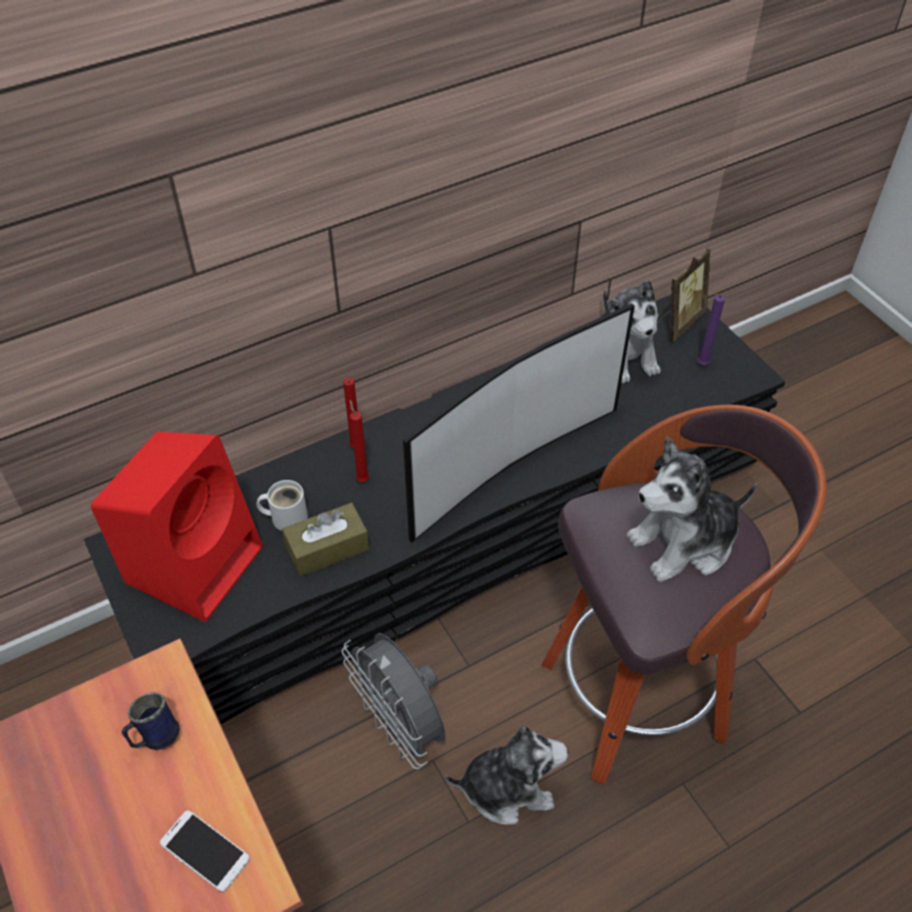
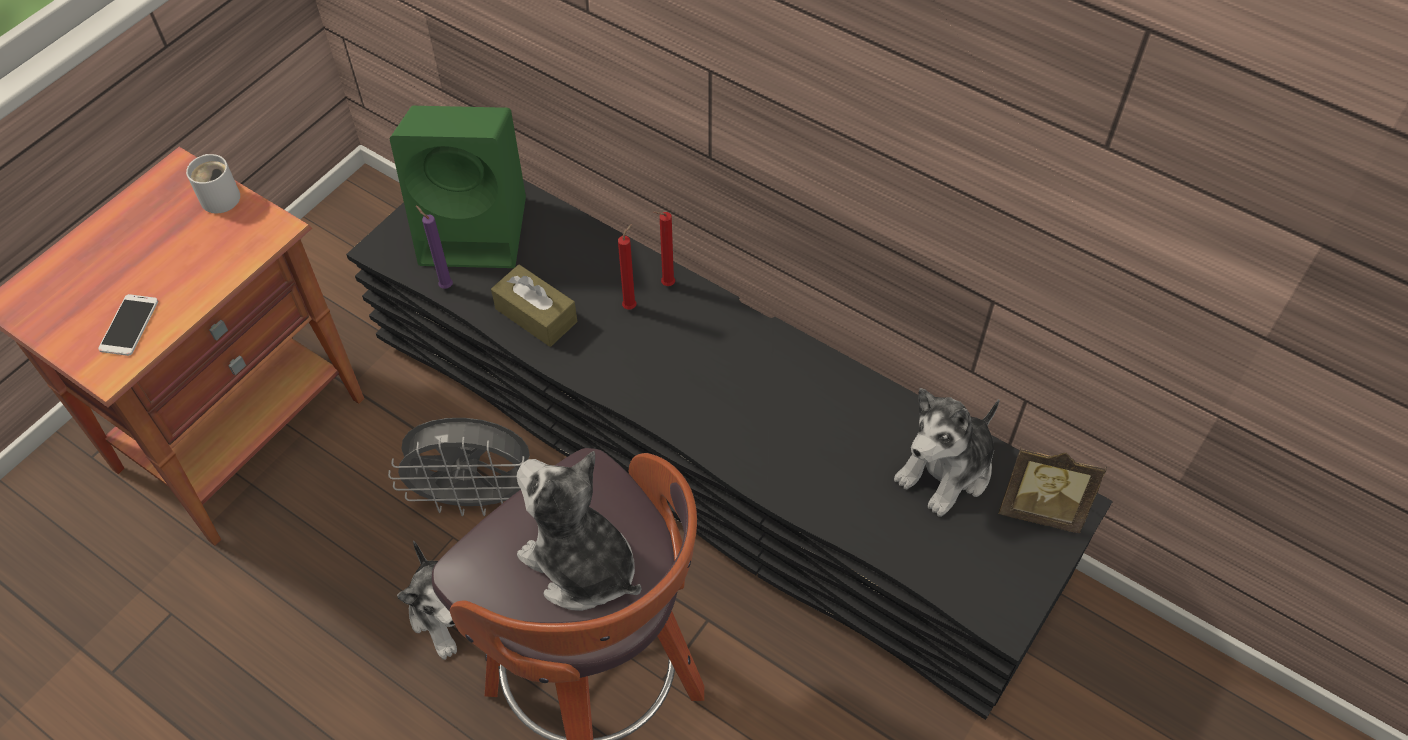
camera: 65 degrees right, 5 degrees up
(154, 736) = (214, 251): blue mug -> none
(196, 561) = (477, 230): red speaker -> green speaker
(286, 516) = (556, 269): white mug -> white mug (221, 195)
(401, 726) = (476, 497): grey fan -> grey fan turned 120 degrees counterclockwise
(510, 465) = (716, 421): television -> none
(701, 365) = (983, 557): purple candle -> purple candle (444, 285)

